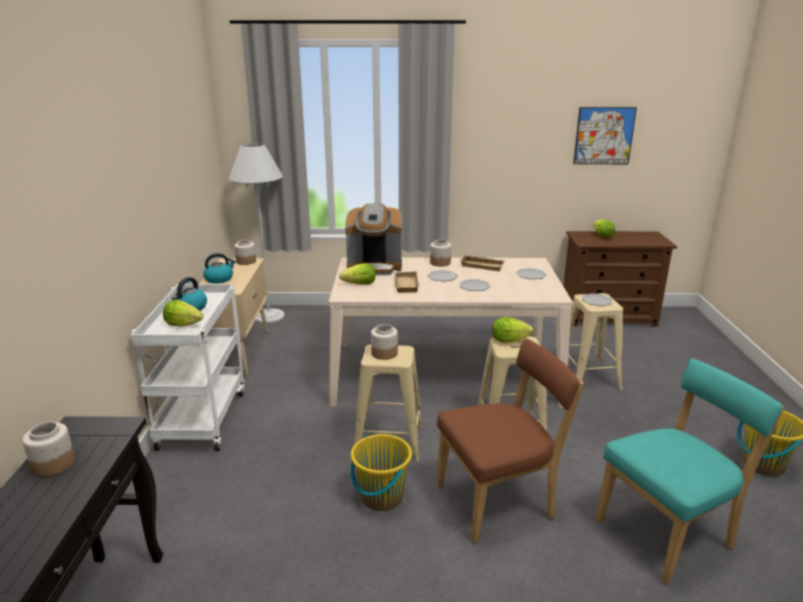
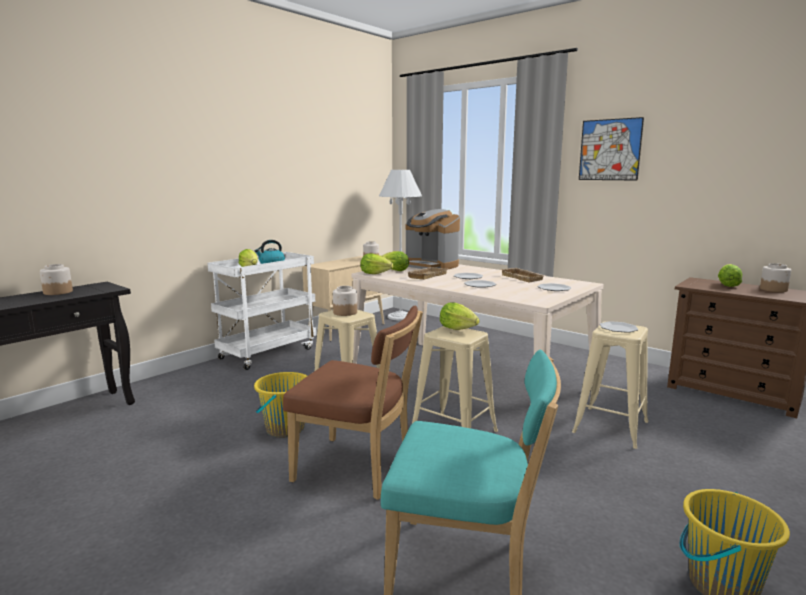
camera: 40 degrees right, 10 degrees down
(219, 279) = (335, 263): kettle -> none
(354, 295) = (375, 274): none -> lettuce
(440, 263) = (489, 271): jar -> jar (773, 289)
(604, 136) = (743, 163): picture -> picture (610, 150)

